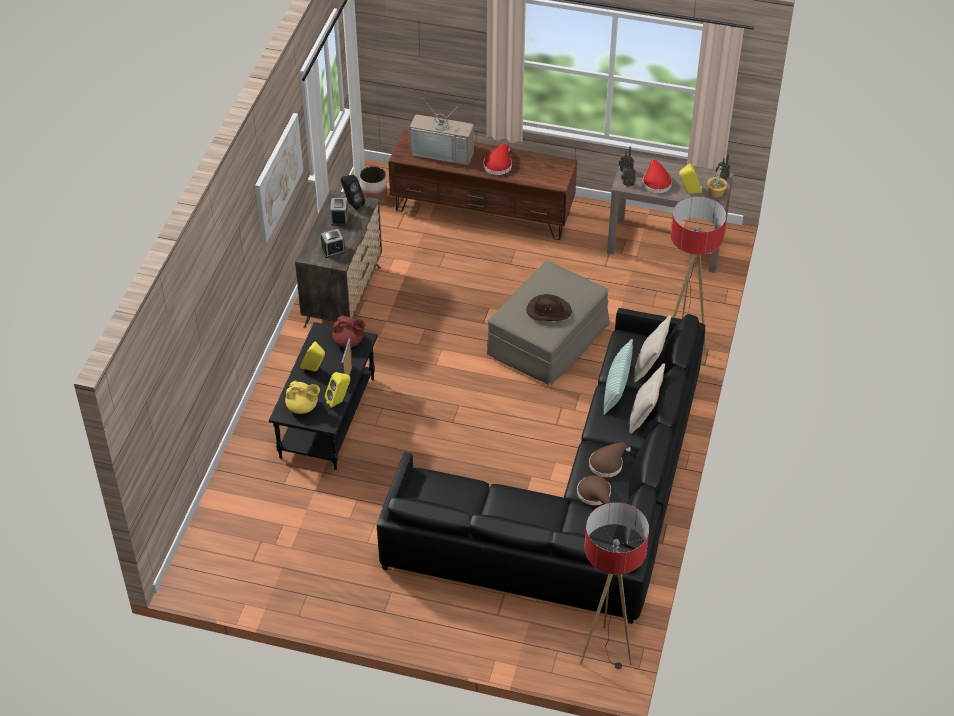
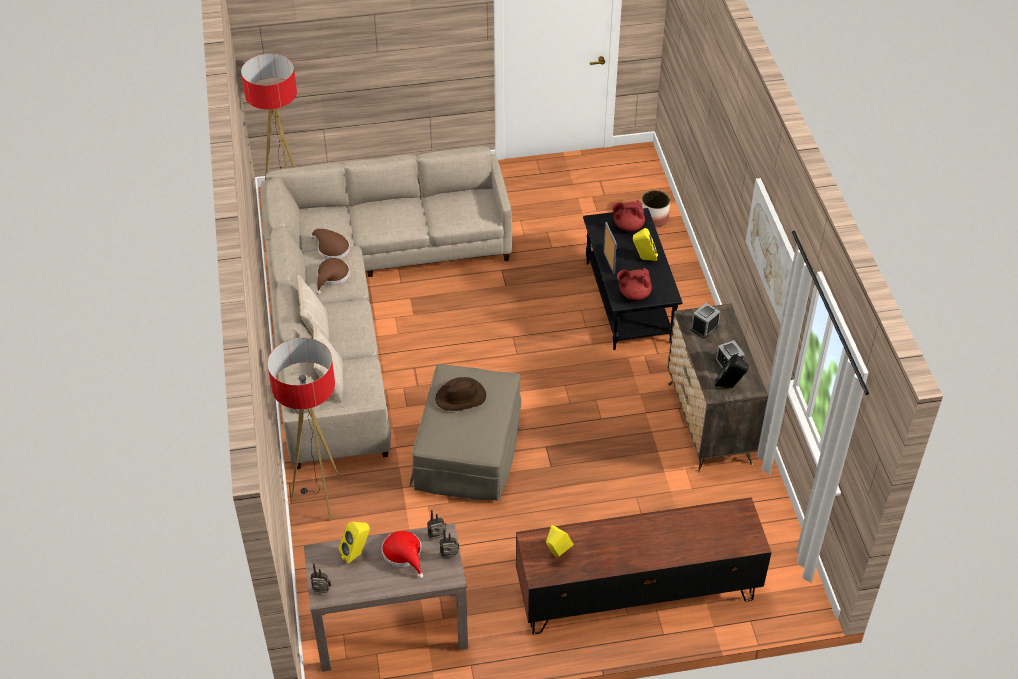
camera: 155 degrees right, 0 degrees up
(303, 407) = (627, 226): yellow teapot -> red teapot
(339, 401) = (600, 240): yellow speaker -> yellow speaker (557, 554)
(374, 193) = (781, 569): planter -> planter (654, 219)
(443, 151) = (698, 537): television -> none
(498, 164) = (620, 542): red hat -> none
(576, 503) = (361, 305): black sofa -> beige sofa
(616, 388) = (354, 348): pillow -> none
(715, 192) = (323, 567): potted plant -> none

